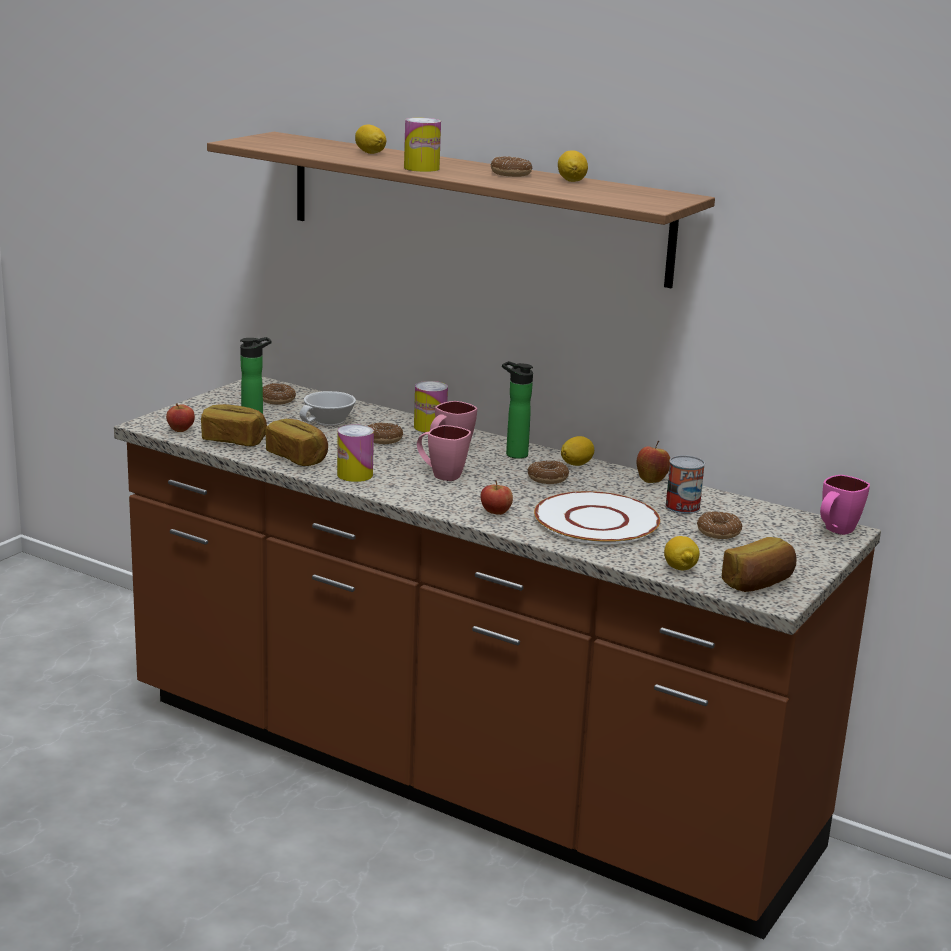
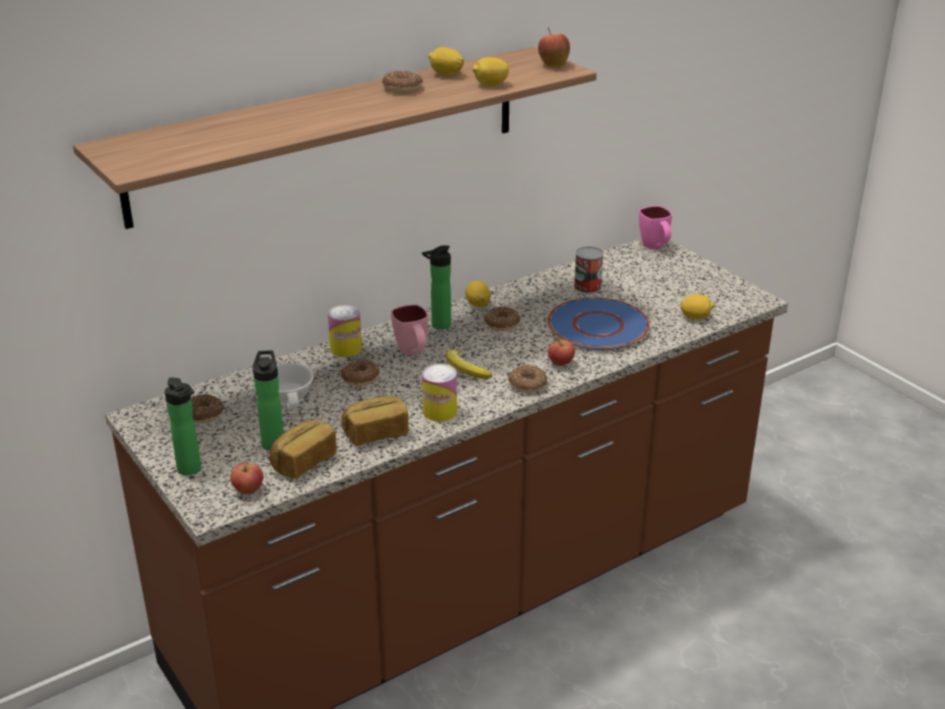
camera: 65 degrees left, 10 degrees up
(195, 410) = (191, 470): none -> bottle
(370, 153) = (253, 122): lemon -> lemon (490, 84)
(421, 168) = (351, 114): can -> none
(441, 475) = (465, 369): pink mug -> banana
(597, 521) = (597, 326): white plate -> blue plate
(651, 480) = (529, 284): apple -> apple (553, 65)
(718, 532) = (639, 287): donut -> donut (527, 385)
(758, 583) = (730, 297): bread -> none

